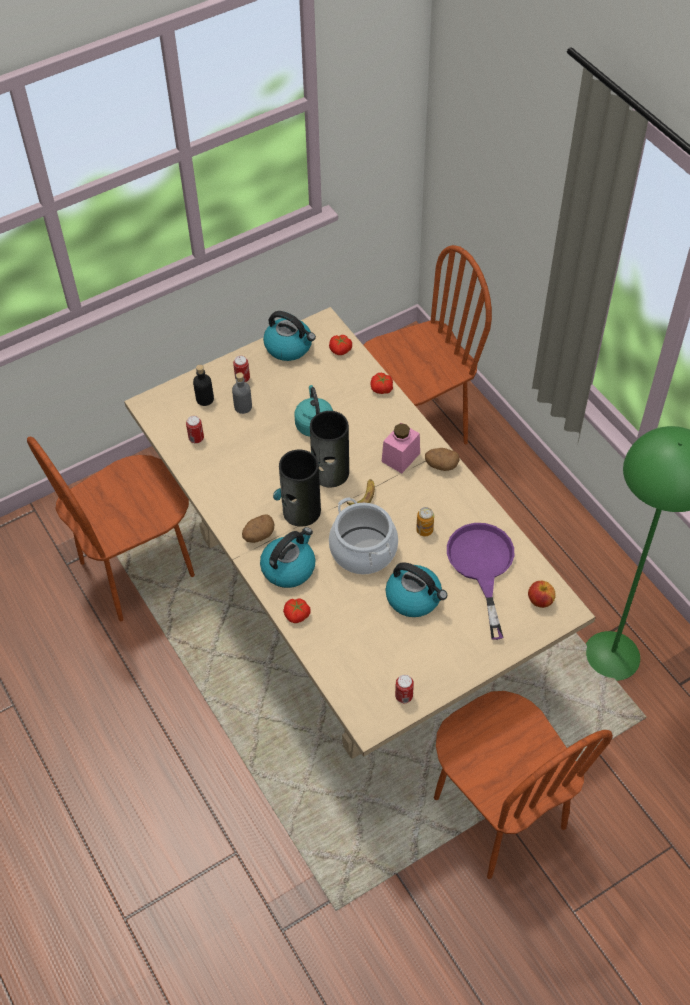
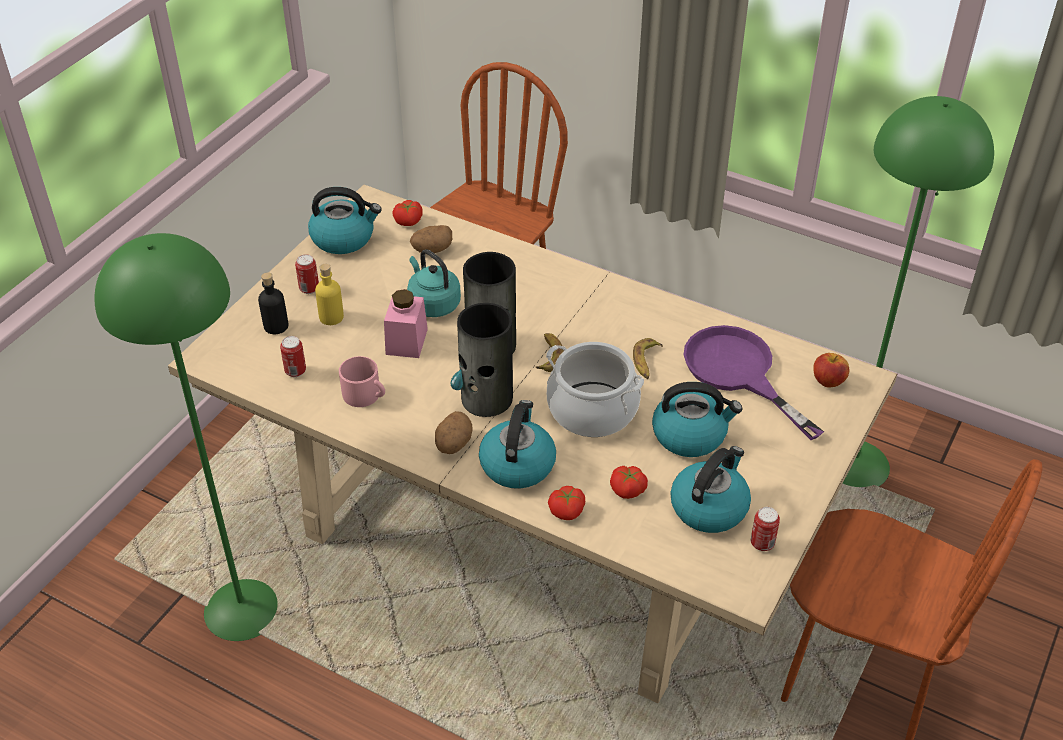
camera: 30 degrees left, 10 degrees down
(137, 570) = (241, 609): brown chair -> green floor lamp
(227, 475) = (365, 395): none -> pink mug
(243, 407) = (331, 317): grey bottle -> yellow bottle
(381, 389) = (486, 242): tomato -> tomato (628, 490)
(389, 655) = (709, 507): none -> kettle
(400, 457) = (561, 301): pink jar -> pink jar (406, 341)
(424, 530) = (646, 362): can -> banana
(441, 465) = (613, 292): potato -> potato (432, 249)

